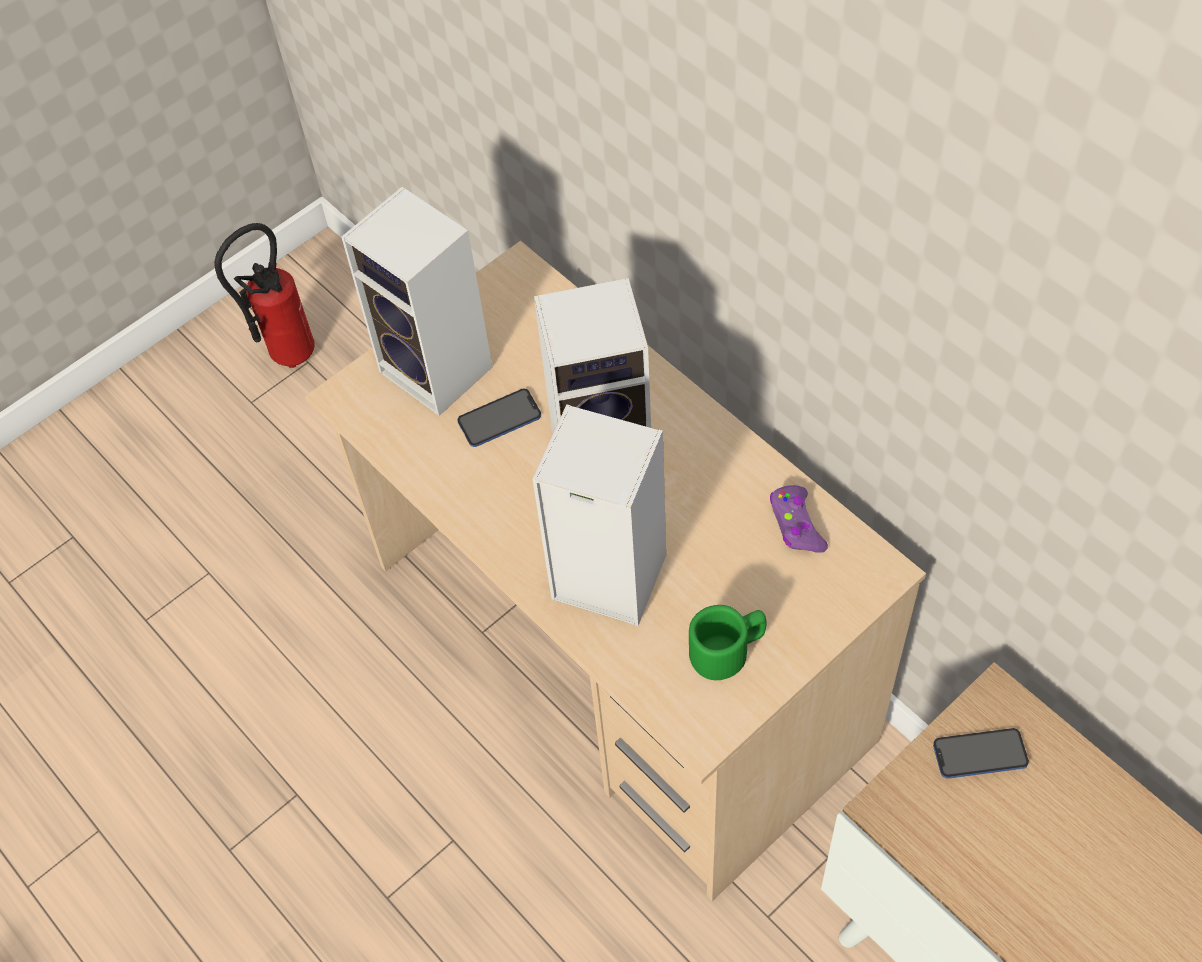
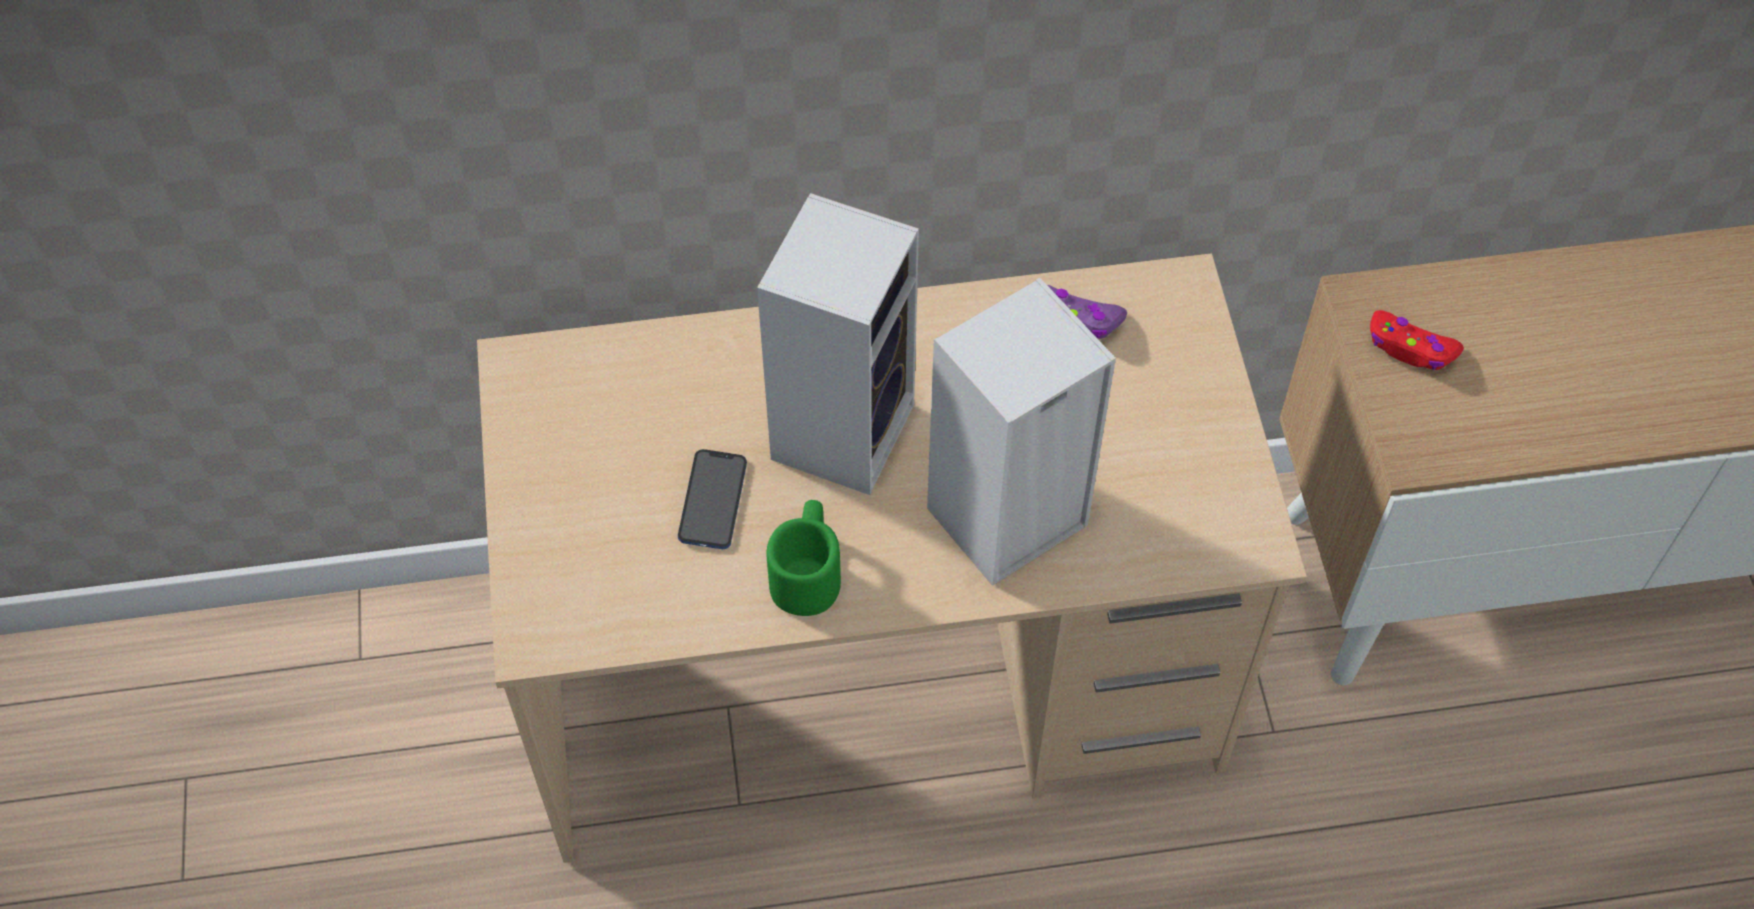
camera: 60 degrees left, 0 degrees up
(285, 357) = (153, 800): fire extinguisher -> none
(440, 370) = (590, 520): speaker -> none
(728, 650) = (1176, 464): green mug -> green mug (807, 571)
(980, 754) = (1410, 348): phone -> red game controller

